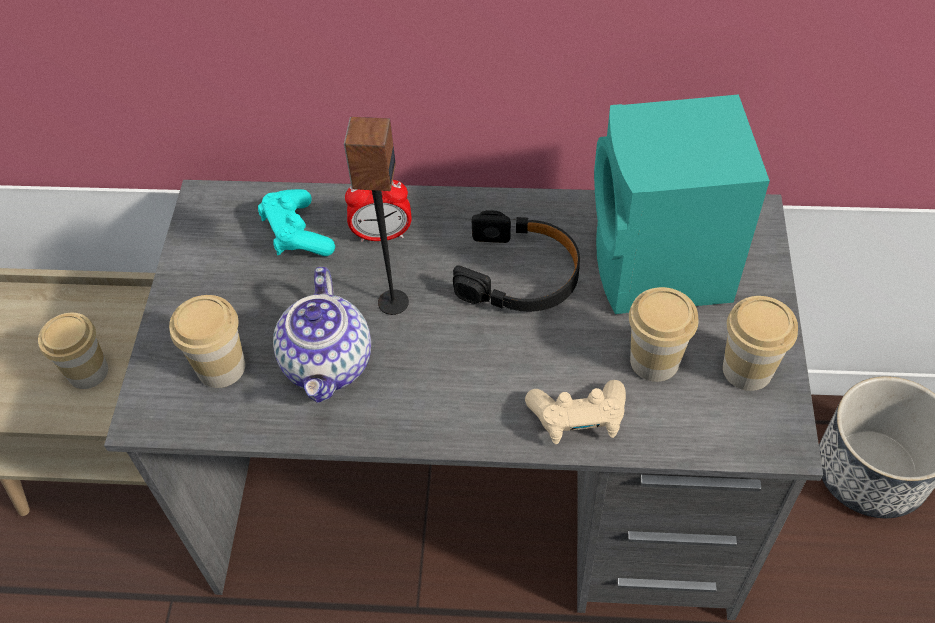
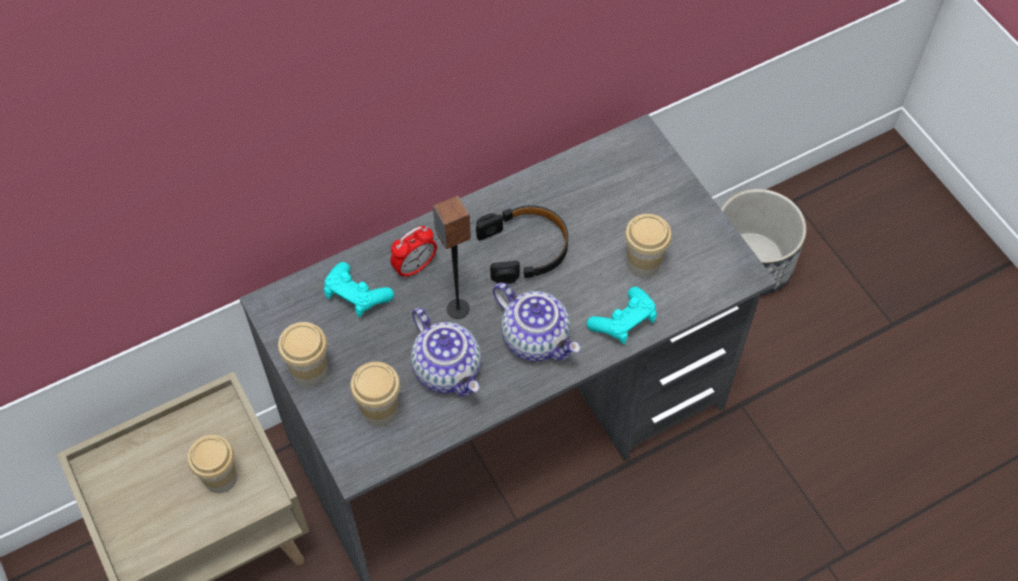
camera: 35 degrees left, 5 degrees up
(456, 382) = (536, 339): none -> teapot
(578, 419) = (624, 322): beige game controller -> turquoise game controller
(661, 271) = (609, 202): turquoise speaker -> none
(747, 369) = (699, 240): cup -> cup (309, 370)

